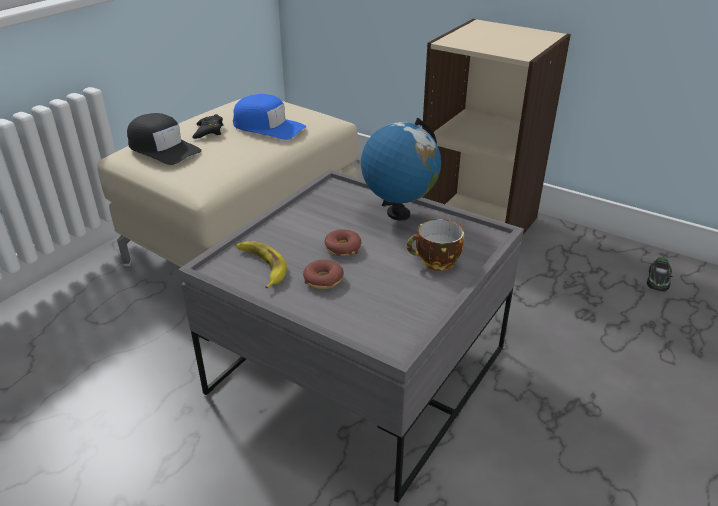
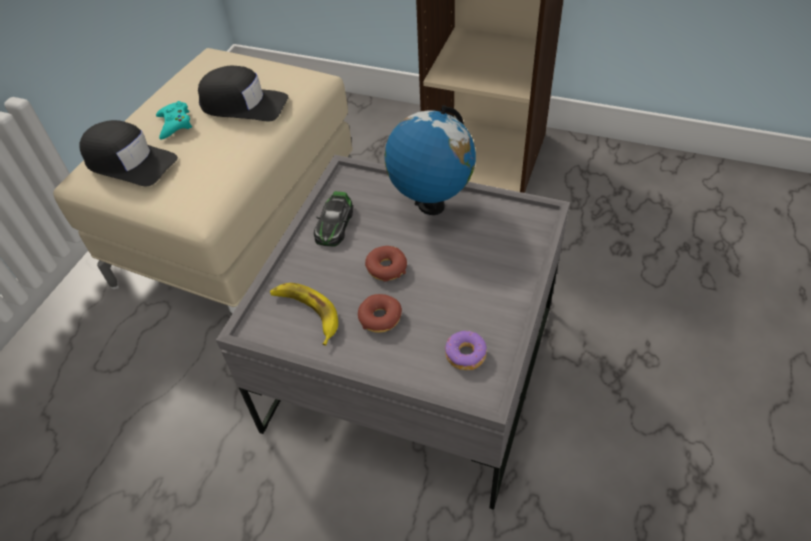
camera: 10 degrees left, 15 degrees up
(208, 131) = (175, 124): black game controller -> turquoise game controller
(268, 127) = (244, 104): blue cap -> black cap
(389, 318) = (465, 355): none -> donut
(435, 262) = (491, 267): cup -> none
(658, 279) = (681, 189): toy car -> toy car (334, 224)

